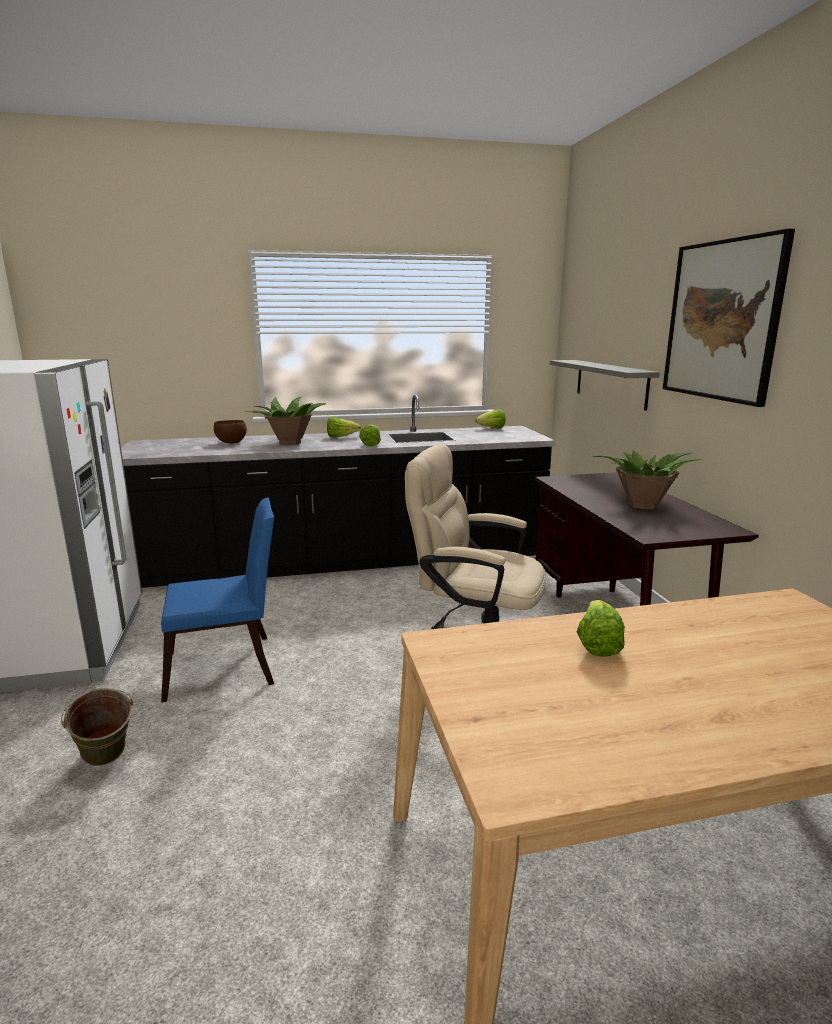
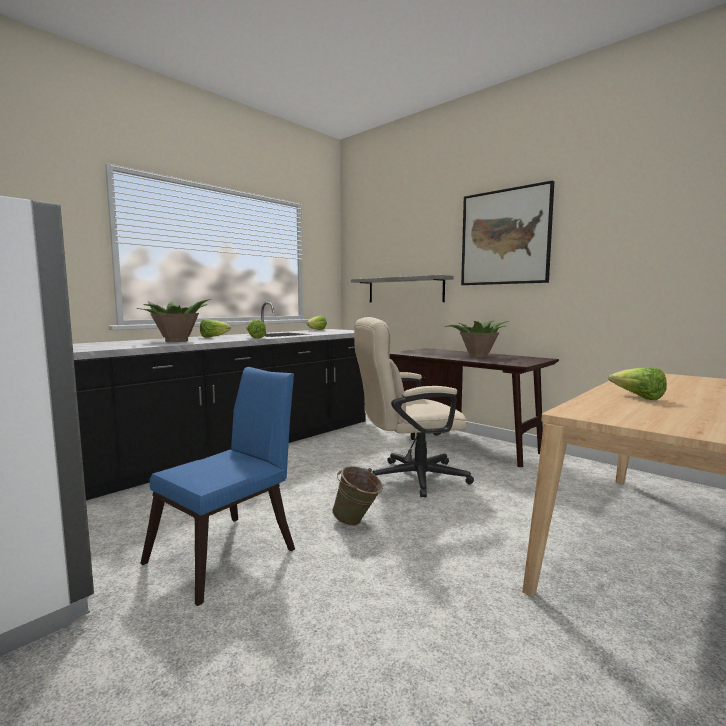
camera: 35 degrees left, 10 degrees down
(106, 762) = (213, 687): green bucket -> green bucket (357, 522)
(231, 443) = (112, 344): brown bowl -> none

